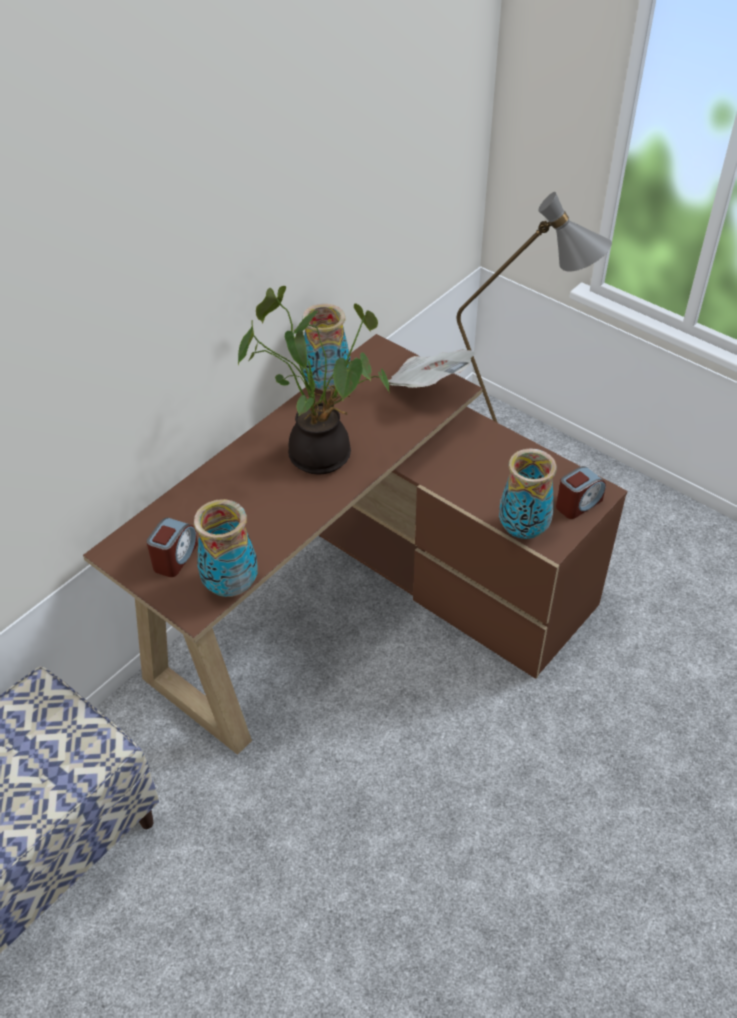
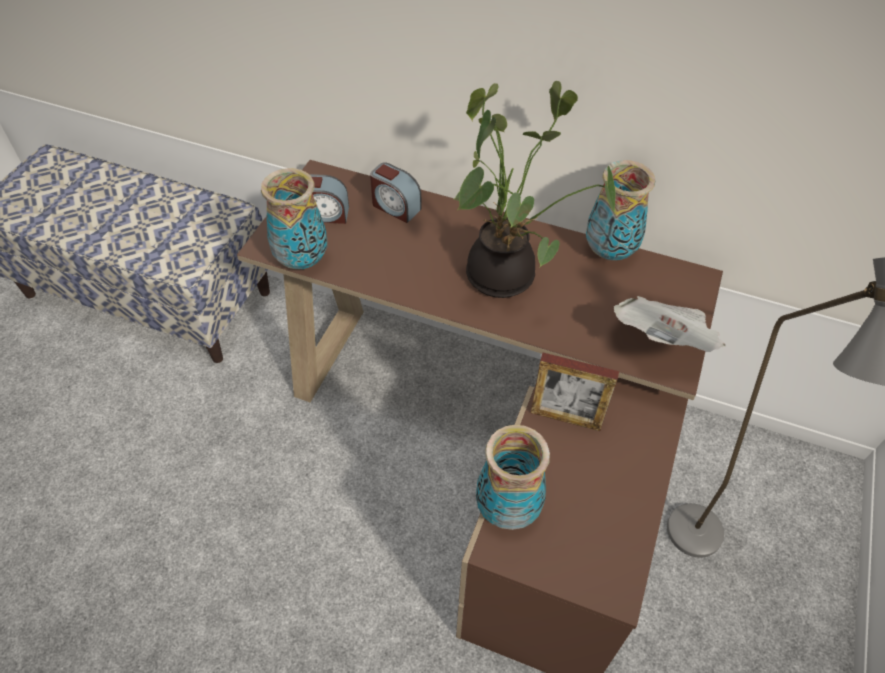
camera: 70 degrees right, 5 degrees up
(455, 474) = (566, 418): none -> picture frame
(578, 504) = (581, 565): alarm clock -> alarm clock (395, 207)

